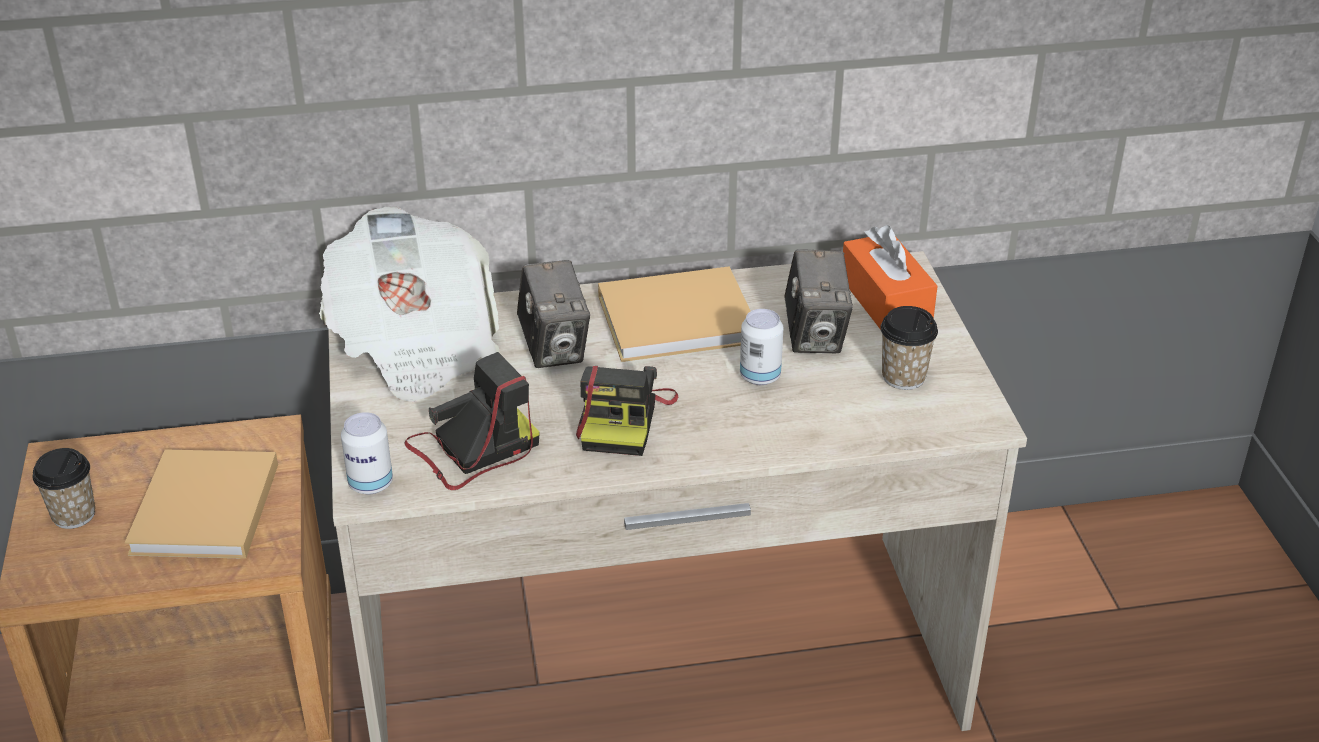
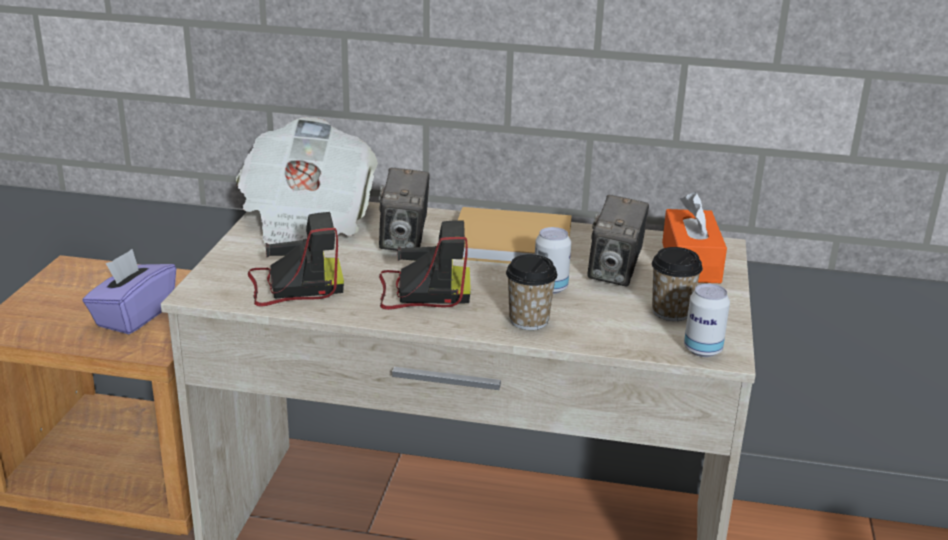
camera: 20 degrees right, 10 degrees down
(74, 515) = (51, 299): cup -> cup (529, 320)
(204, 512) = (134, 316): beige book -> purple tissue box
(371, 484) = (203, 290): can -> can (702, 350)
(623, 419) = (421, 291): camera -> camera turned 120 degrees counterclockwise

